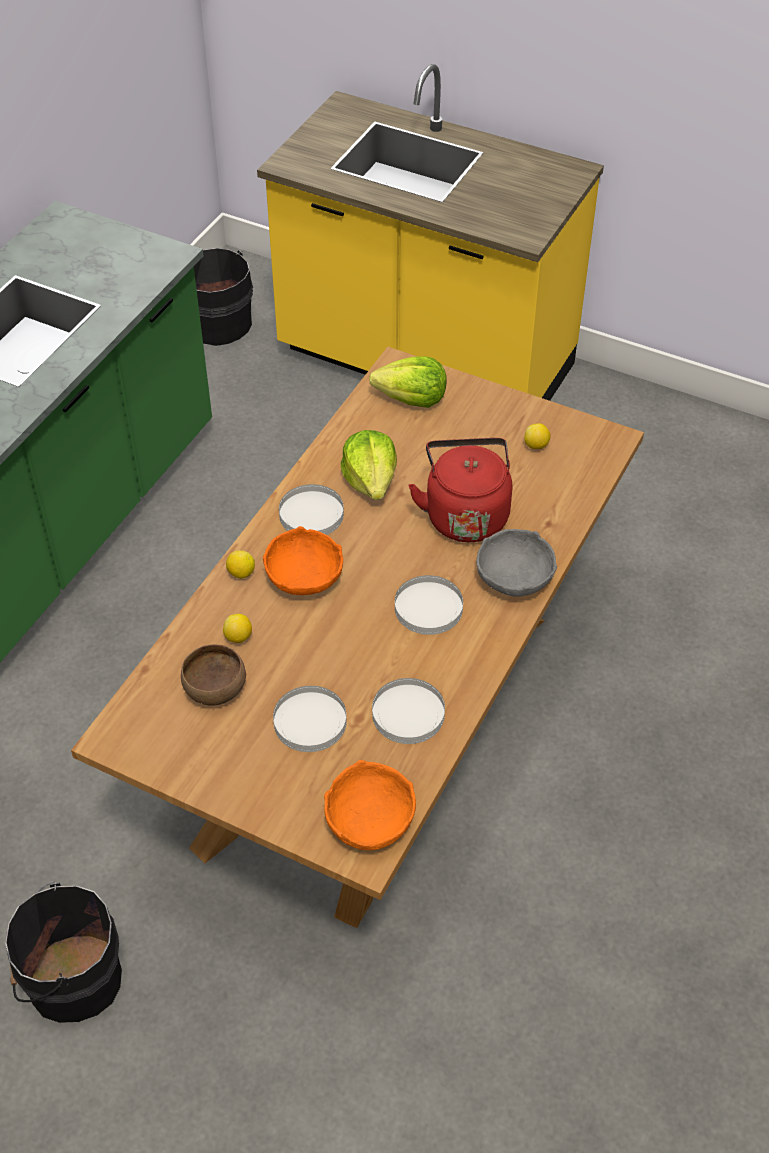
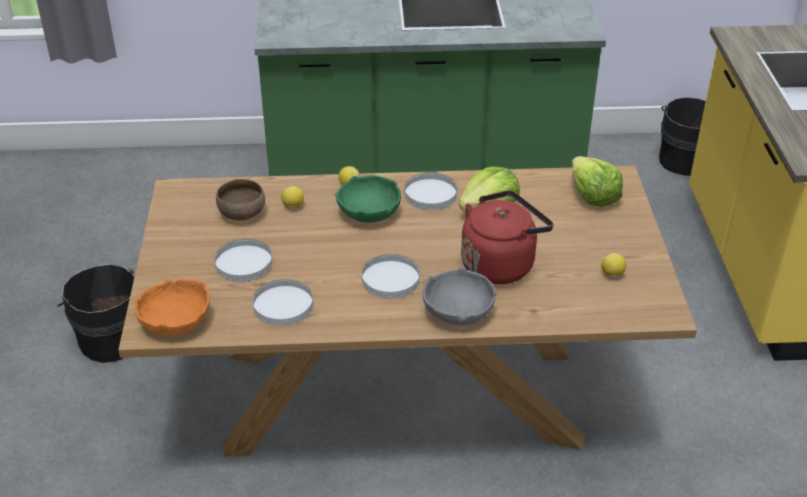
camera: 60 degrees right, 10 degrees down
(305, 577) = (370, 213): orange bowl -> green bowl

